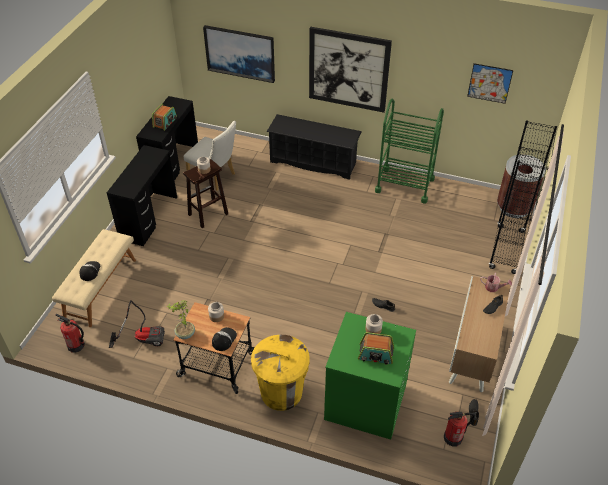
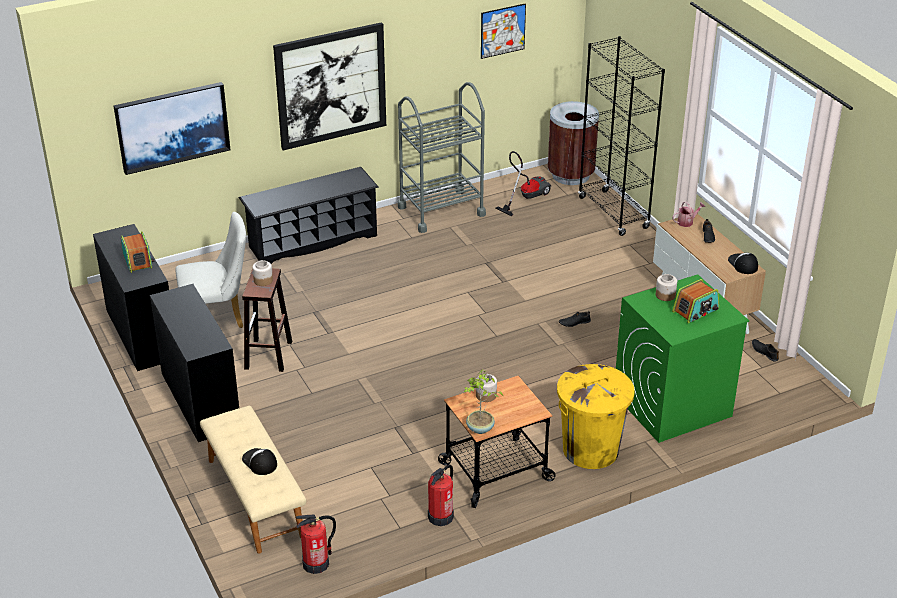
camera: 45 degrees left, 10 degrees down
(143, 338) = (381, 505): vacuum cleaner -> vacuum cleaner (526, 197)
(224, 339) = (523, 407): cap -> cap (742, 264)
(404, 185) = (441, 211): green cart -> grey cart
(453, 437) = (775, 380): fire extinguisher -> fire extinguisher (441, 516)

